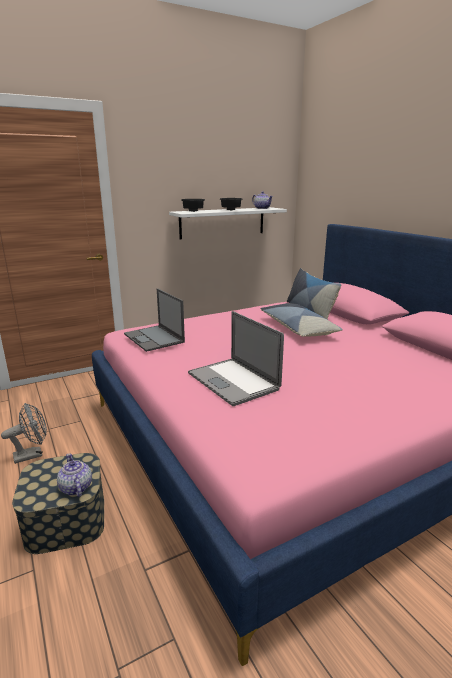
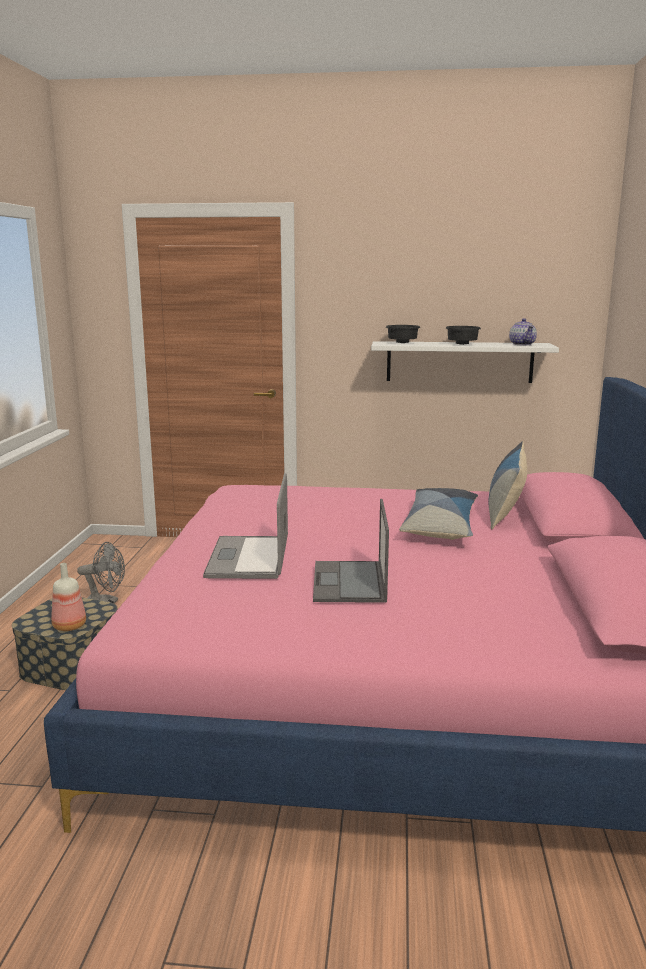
camera: 35 degrees right, 5 degrees down
(75, 488) = (68, 626): teapot -> bottle
(154, 338) = (245, 498): laptop -> laptop (349, 582)

